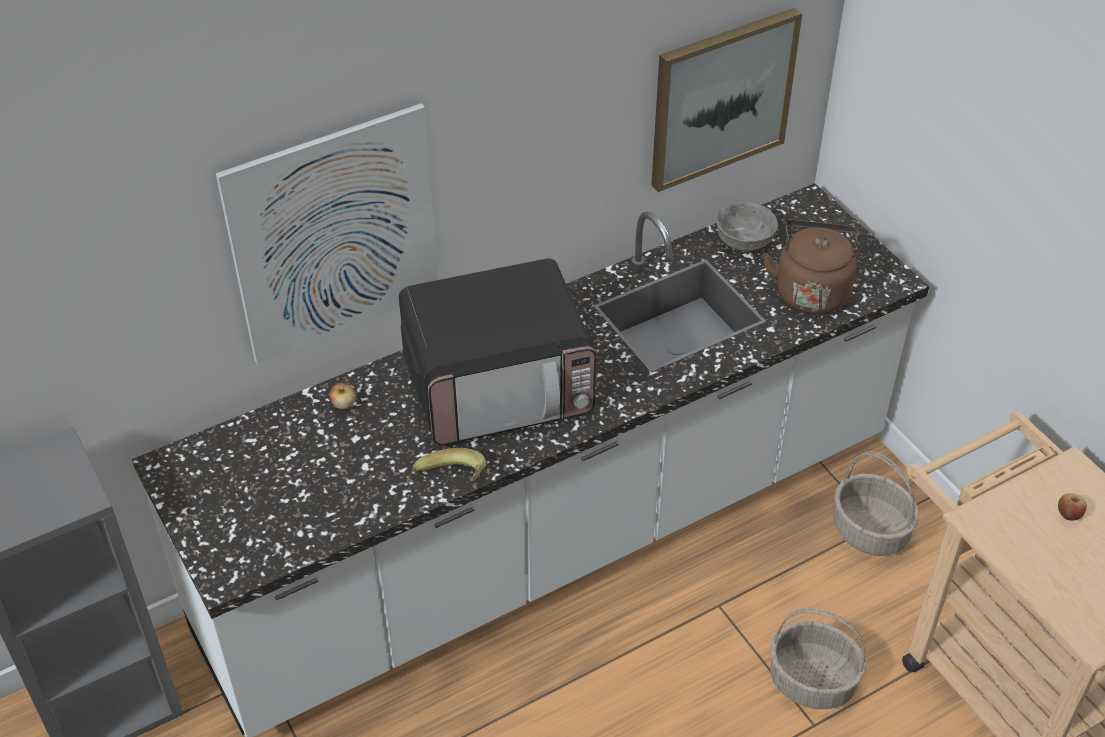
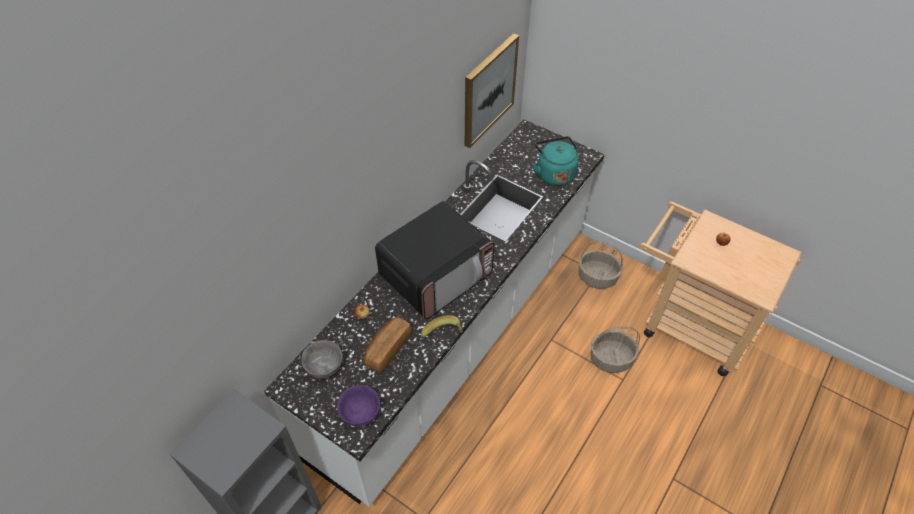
camera: 25 degrees left, 5 degrees up
(252, 545) = (360, 412): none -> purple bowl
(335, 235) = (340, 228): picture -> none
(350, 468) = (387, 349): none -> bread
(743, 243) = (509, 160): grey bowl -> grey bowl (324, 367)
(811, 290) = (554, 174): brown kettle -> turquoise kettle

